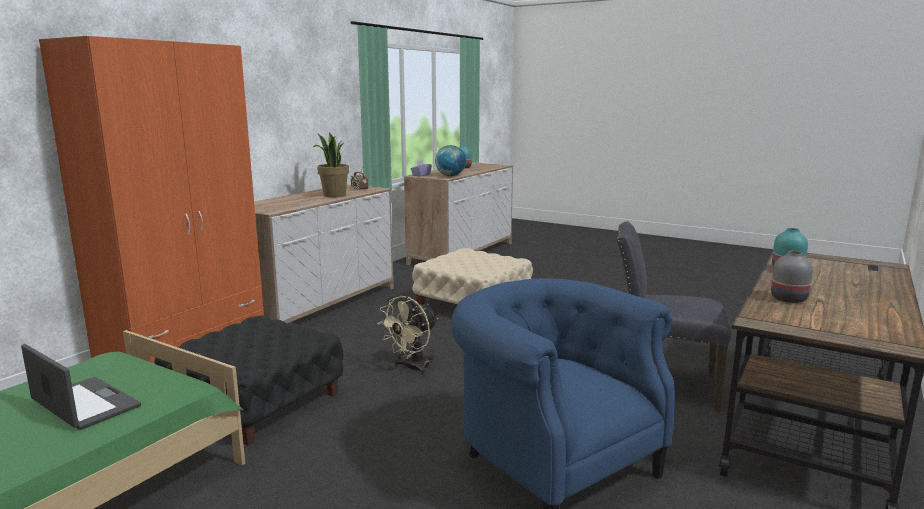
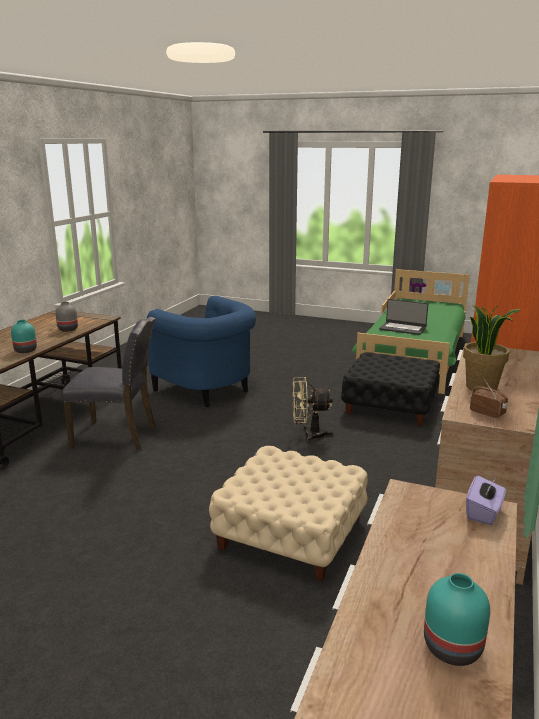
camera: 170 degrees right, 5 degrees up
(412, 368) = (308, 435): beige fan -> beige fan turned 120 degrees counterclockwise
(450, 176) = (407, 513): globe -> none

